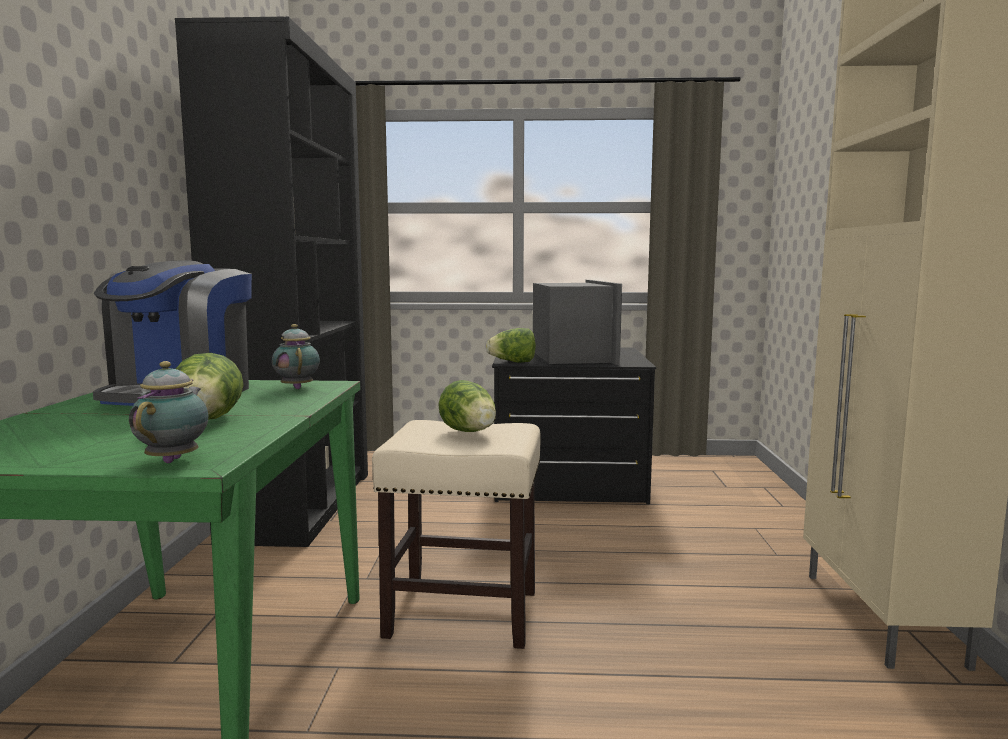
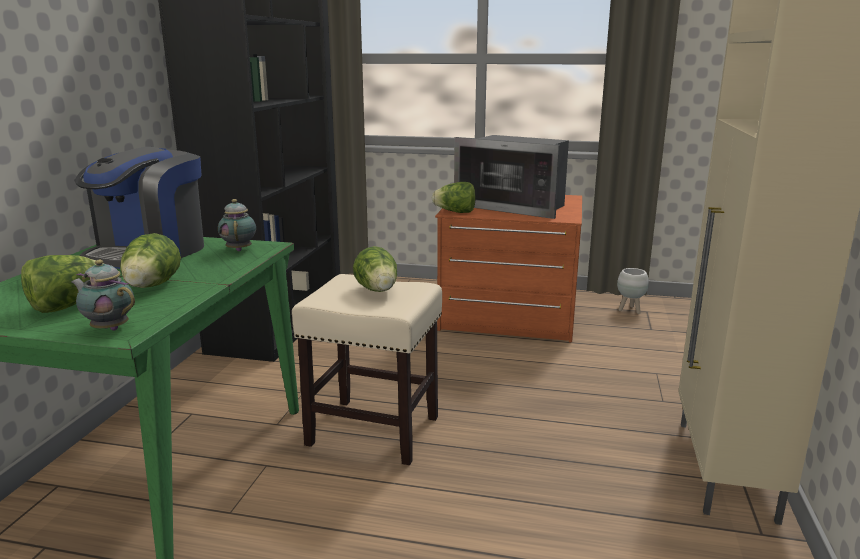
camera: 10 degrees right, 10 degrees up
(100, 442) = (69, 306): none -> lettuce
(175, 459) = (109, 328): teapot -> teapot turned 75 degrees counterclockwise
(568, 482) = (509, 315): black dresser -> orange dresser
(572, 356) = (514, 206): microwave -> microwave turned 120 degrees clockwise
(695, 470) = (630, 310): none -> white planter

